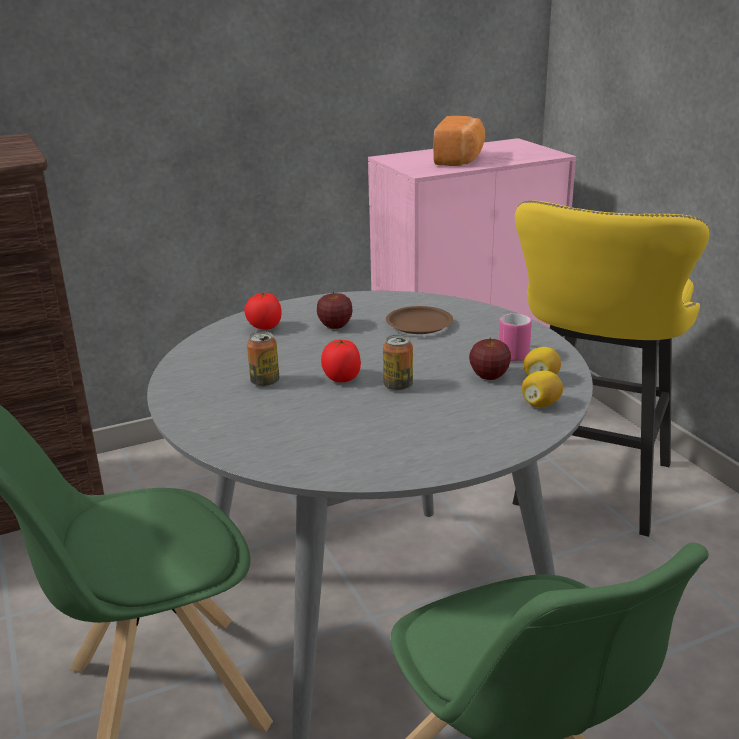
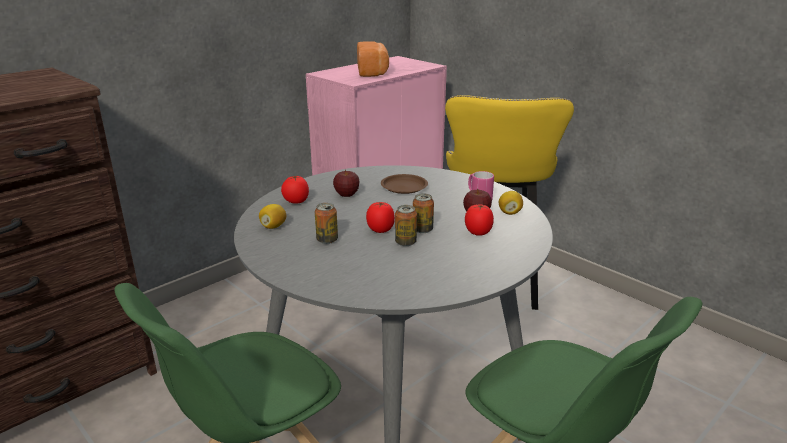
camera: 20 degrees left, 0 degrees up
(362, 400) = (405, 242): none -> can
(471, 401) = (478, 232): none -> tomato
(541, 404) = (522, 228): lemon -> lemon (273, 226)

